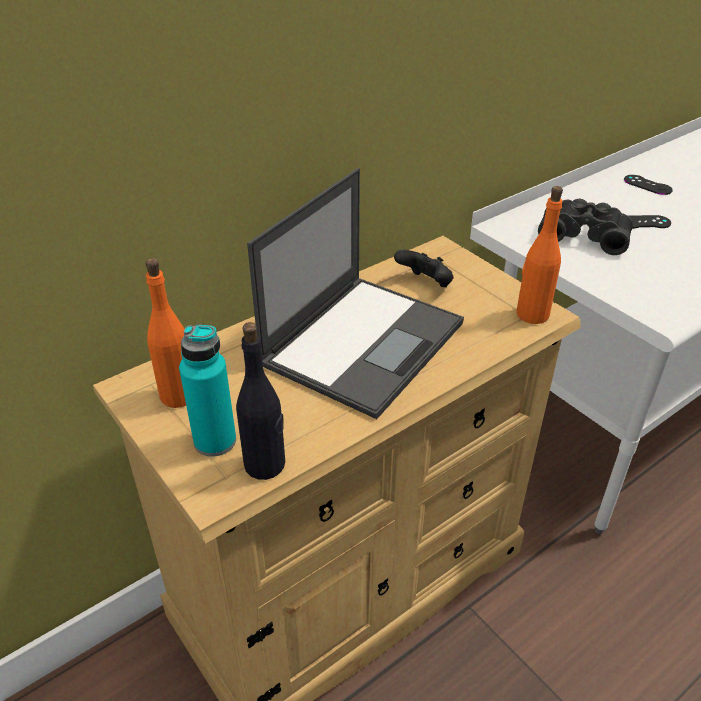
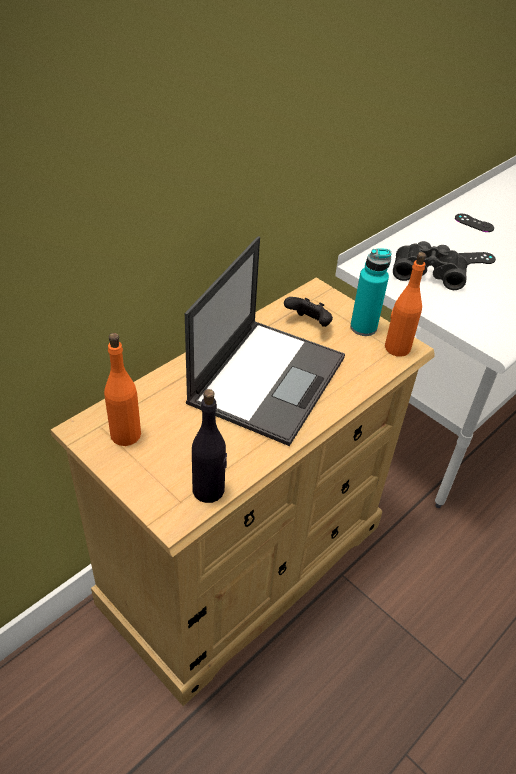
camera: 10 degrees left, 5 degrees up
(215, 441) = (164, 473): turquoise bottle -> turquoise bottle (363, 327)

